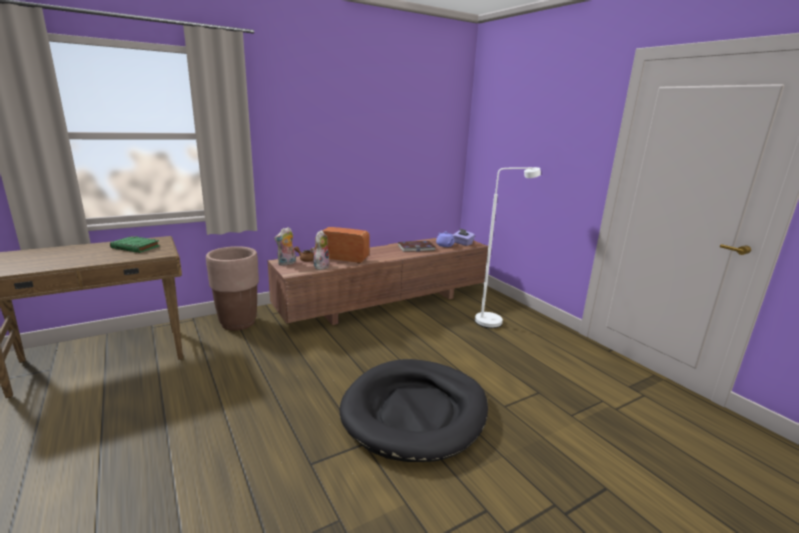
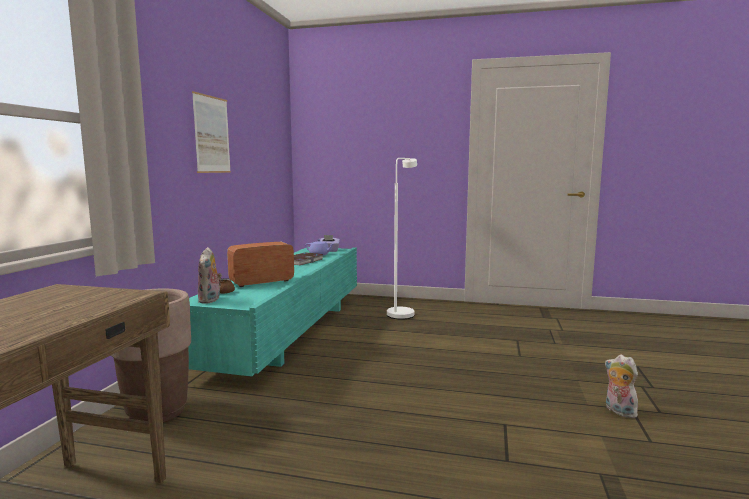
camera: 45 degrees left, 10 degrees down
(136, 247) = (54, 301): green book -> none
(320, 266) = (256, 292): plush toy -> plush toy (618, 411)
(344, 137) = (212, 134): none -> picture
(386, 302) = (290, 331): brown tv stand -> turquoise tv stand
(415, 411) = (485, 387): black dog bed -> none

